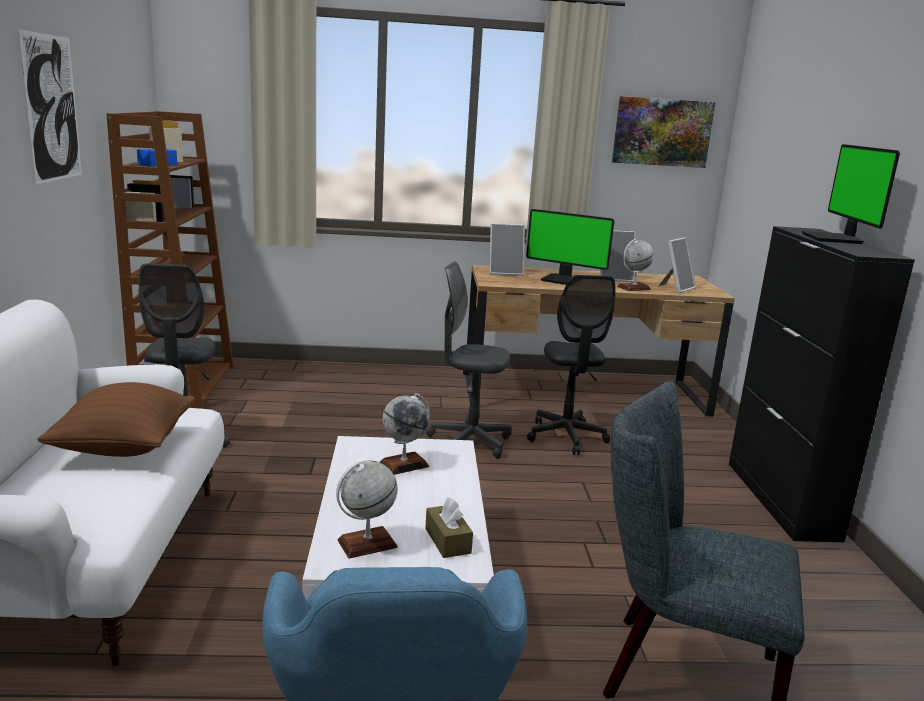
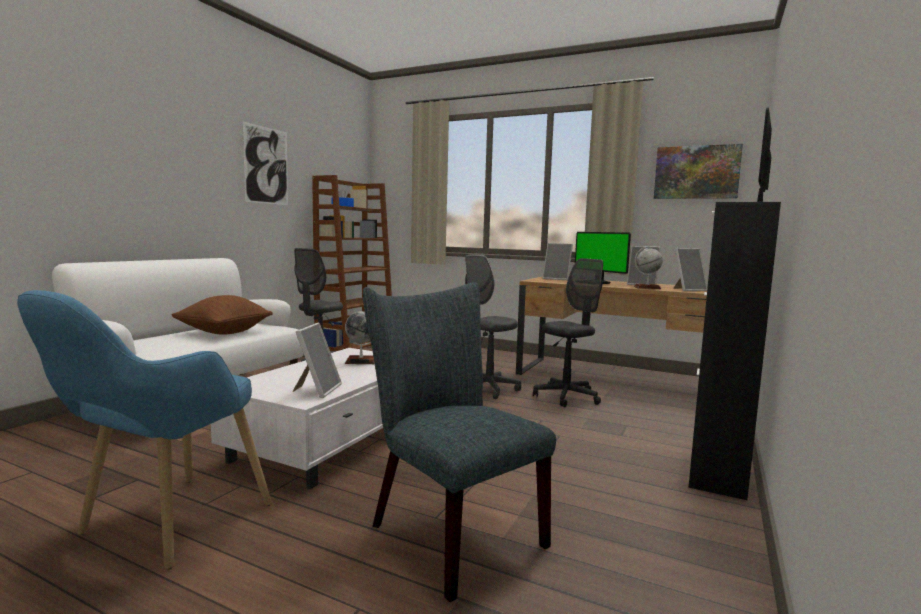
camera: 30 degrees right, 10 degrees down
(367, 544) = (270, 383): globe -> none
(447, 541) = (317, 390): brown tissue box -> picture frame
(566, 437) = (566, 397): black office chair -> black office chair turned 150 degrees counterclockwise

